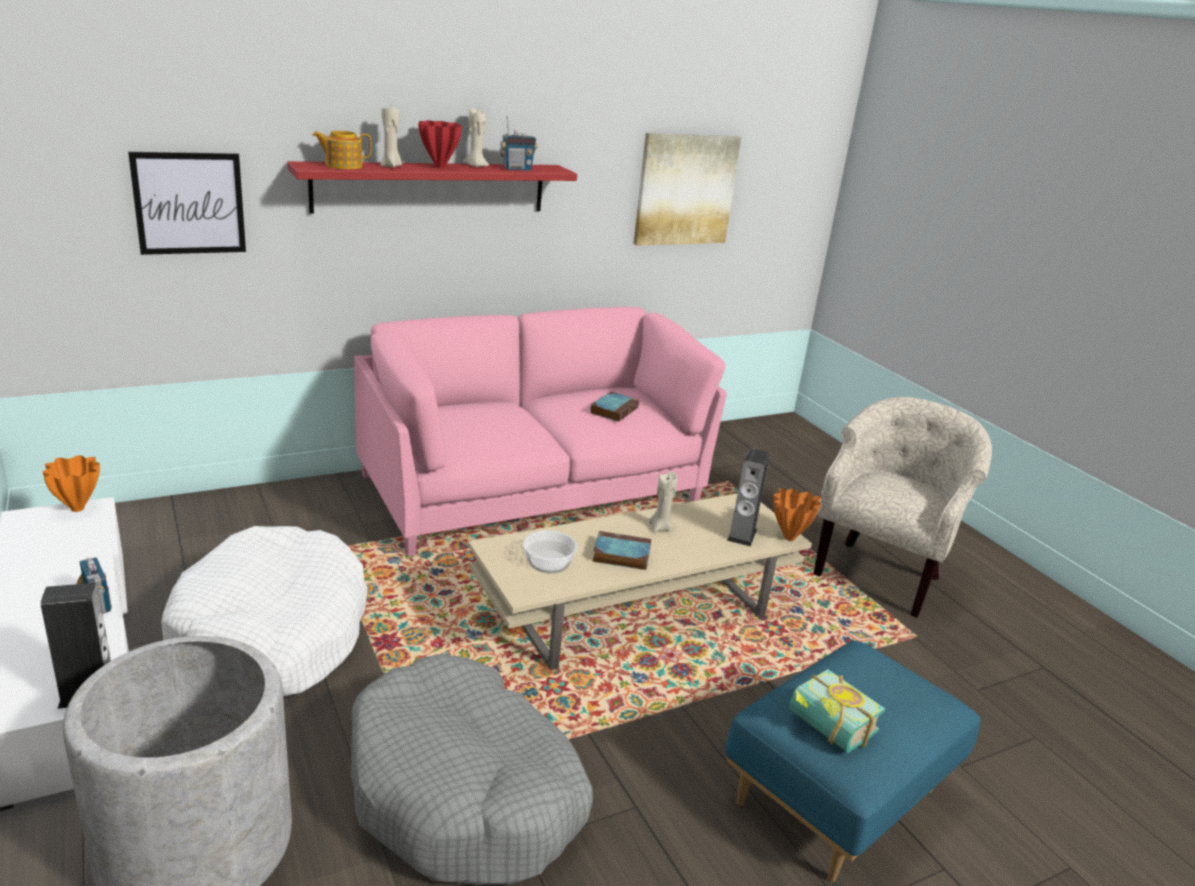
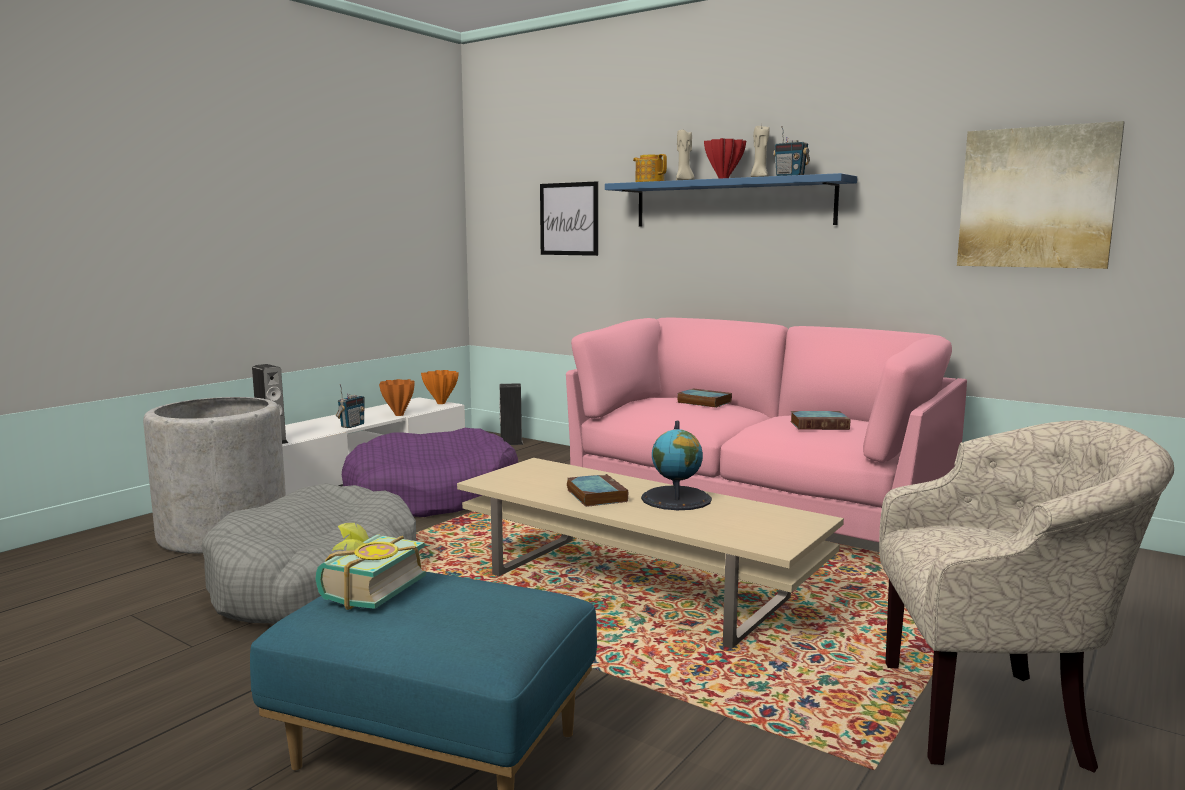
camera: 65 degrees right, 15 degrees down
(272, 635) = (432, 496): white dog bed -> purple dog bed
(431, 187) = (731, 203): red shelf -> blue shelf
(480, 411) = (702, 402): none -> book
(548, 561) = (542, 479): bowl -> none
(660, 527) = (676, 499): beige candle -> globe
(742, 535) = (732, 528): speaker -> speaker (511, 443)
(788, 538) = (774, 548): orange vase -> orange vase (398, 415)

